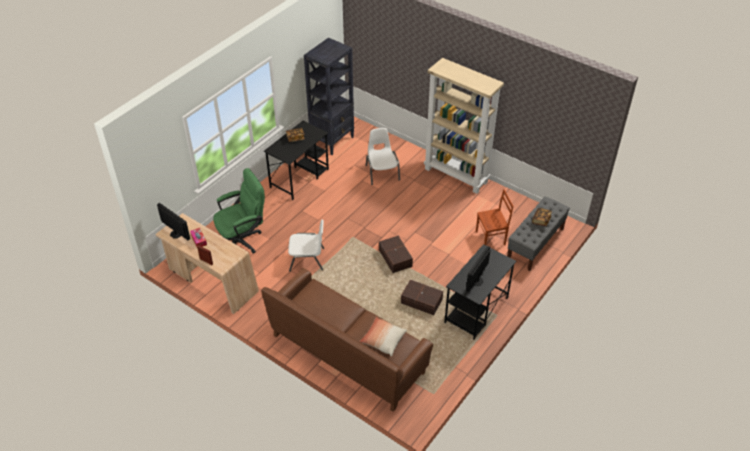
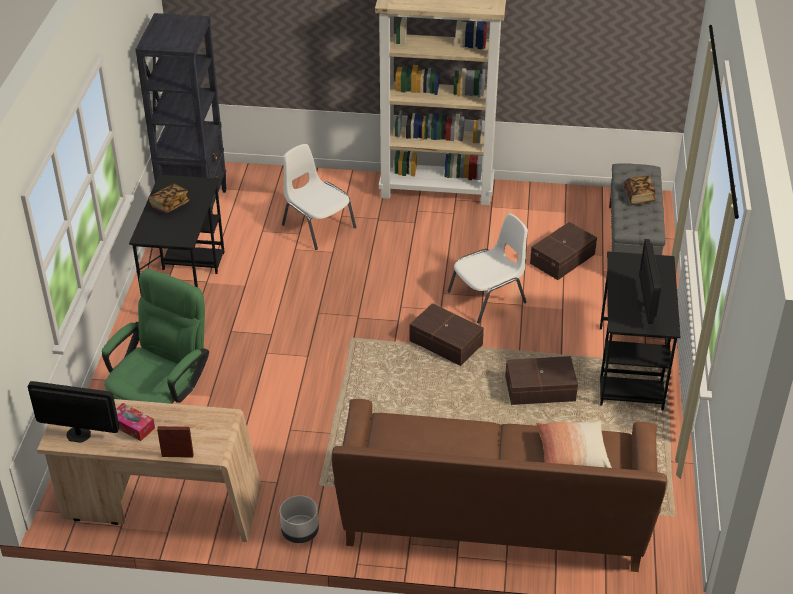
camera: 30 degrees left, 5 degrees down
(258, 320) = (299, 532): none -> grey planter
(307, 259) = (304, 401): white chair -> white chair (488, 297)
(491, 238) = (563, 259): brown chair -> brown storage box

